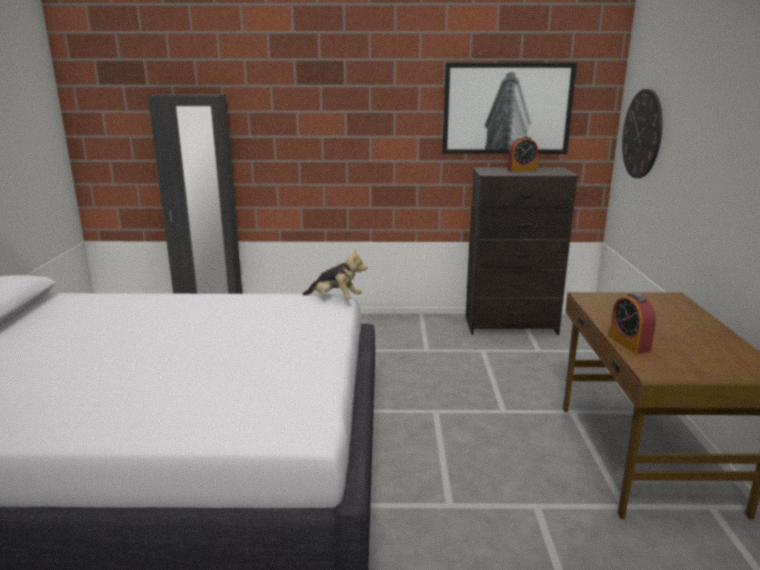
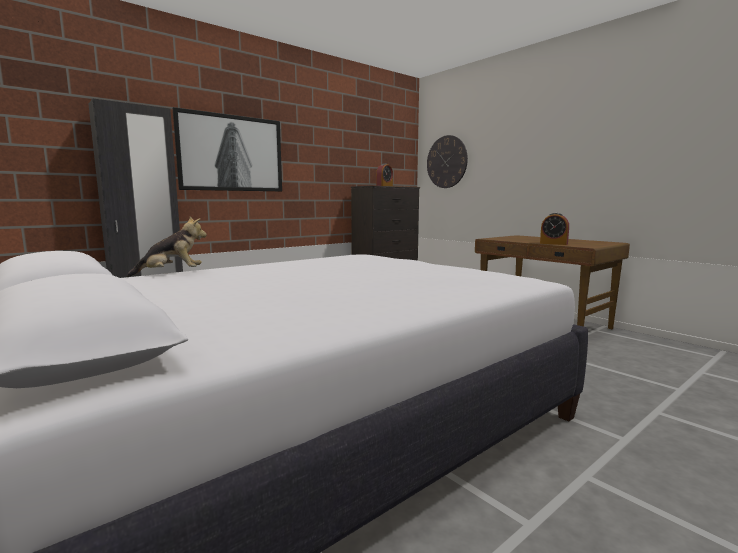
camera: 40 degrees left, 10 degrees down
(335, 299) = (365, 254): plush toy -> plush toy (171, 274)
(507, 109) = (365, 148): picture -> picture (231, 153)

